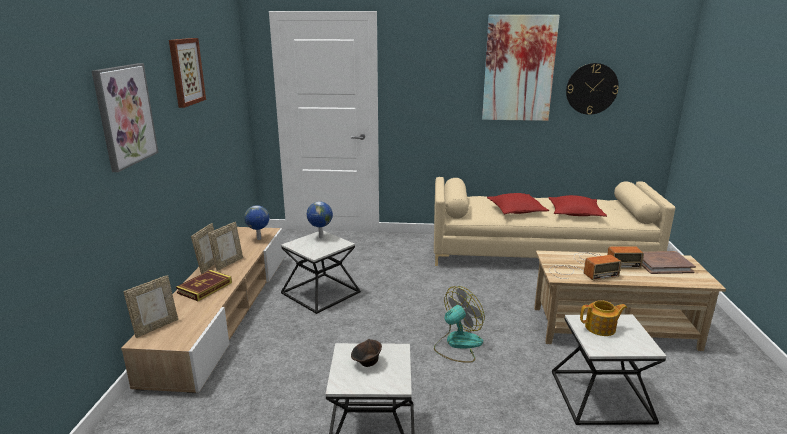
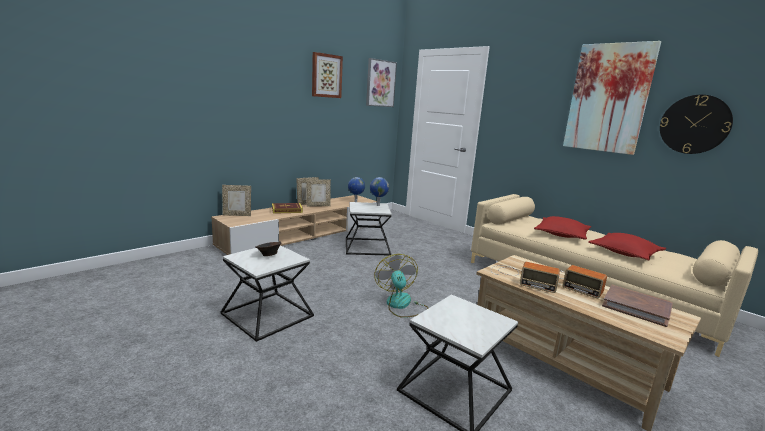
camera: 40 degrees right, 5 degrees down
(125, 115) = (256, 86): picture -> picture (380, 83)
(457, 344) = (401, 305): fan -> fan turned 105 degrees counterclockwise
(601, 328) = (462, 313): teapot -> none

